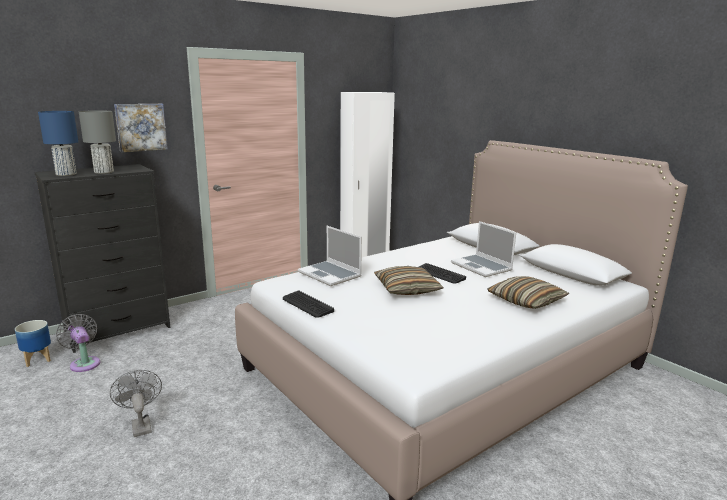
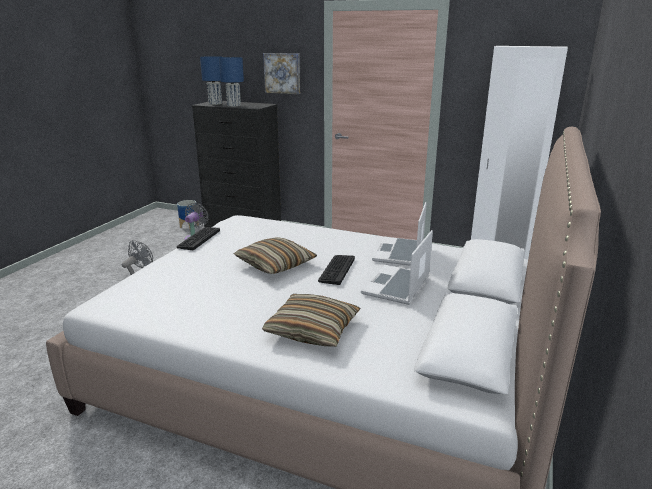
camera: 60 degrees right, 5 degrees up
(104, 172) = (233, 105): grey table lamp -> blue table lamp
(330, 274) = (271, 229): laptop -> laptop (399, 253)

